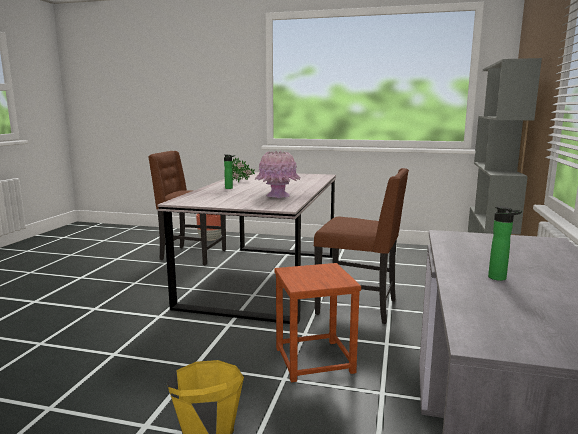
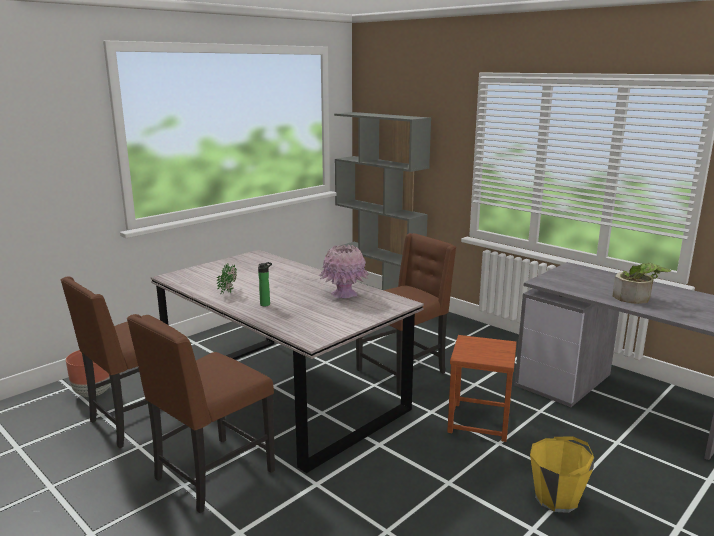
camera: 60 degrees left, 5 degrees up
(148, 286) = (212, 476): none -> brown chair
(500, 278) = (636, 298): bottle -> potted plant

